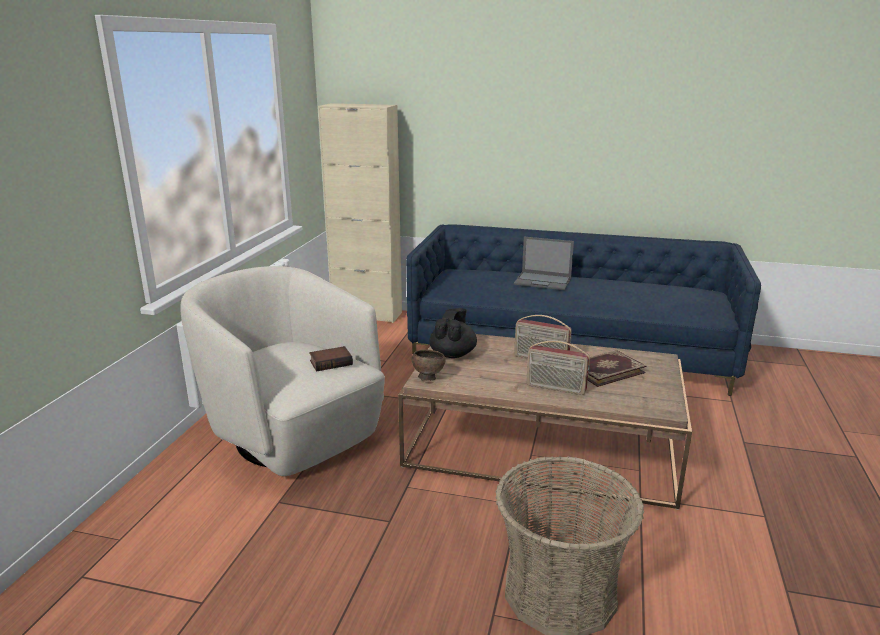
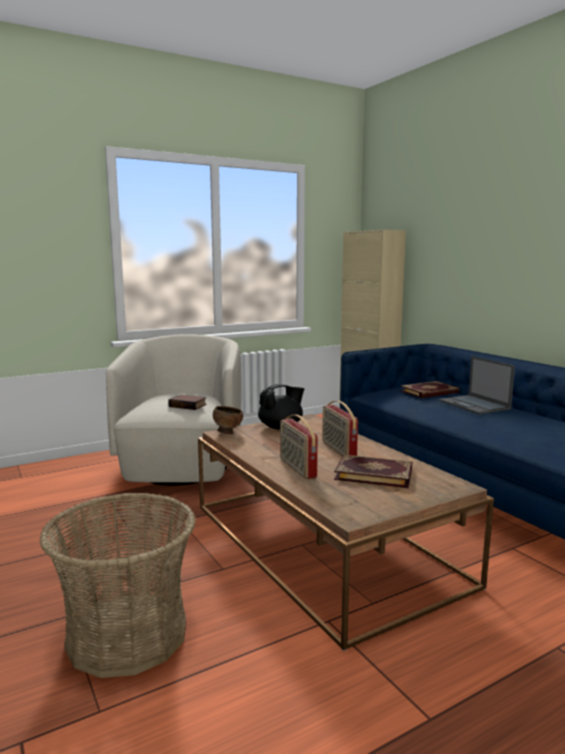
camera: 45 degrees right, 10 degrees down
(487, 277) = (430, 392): none -> book

